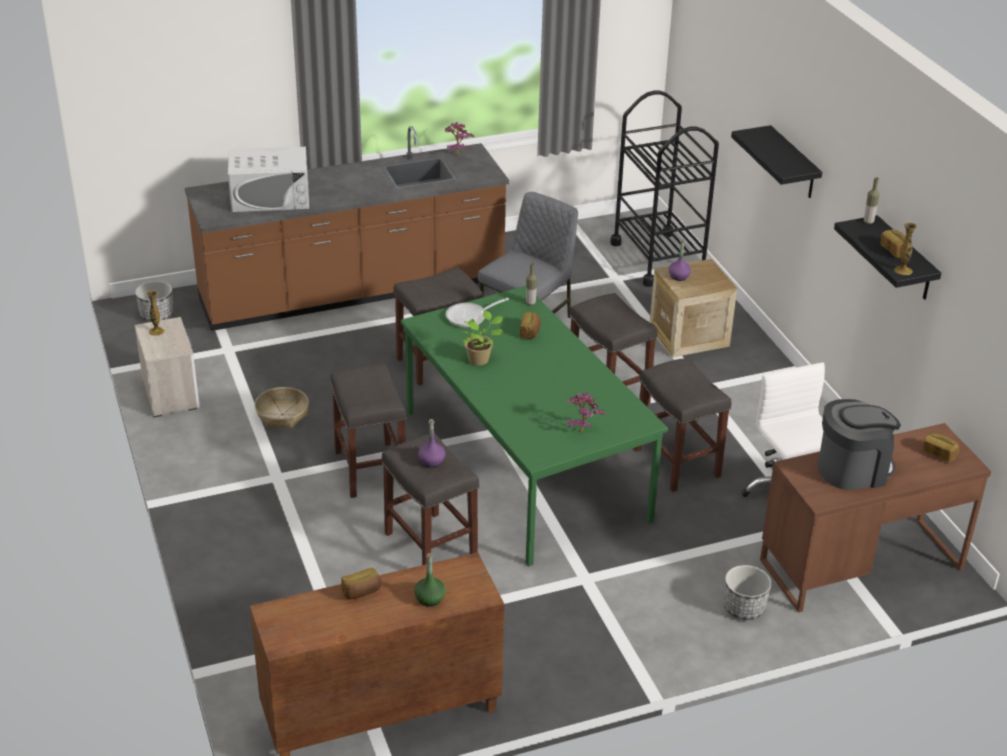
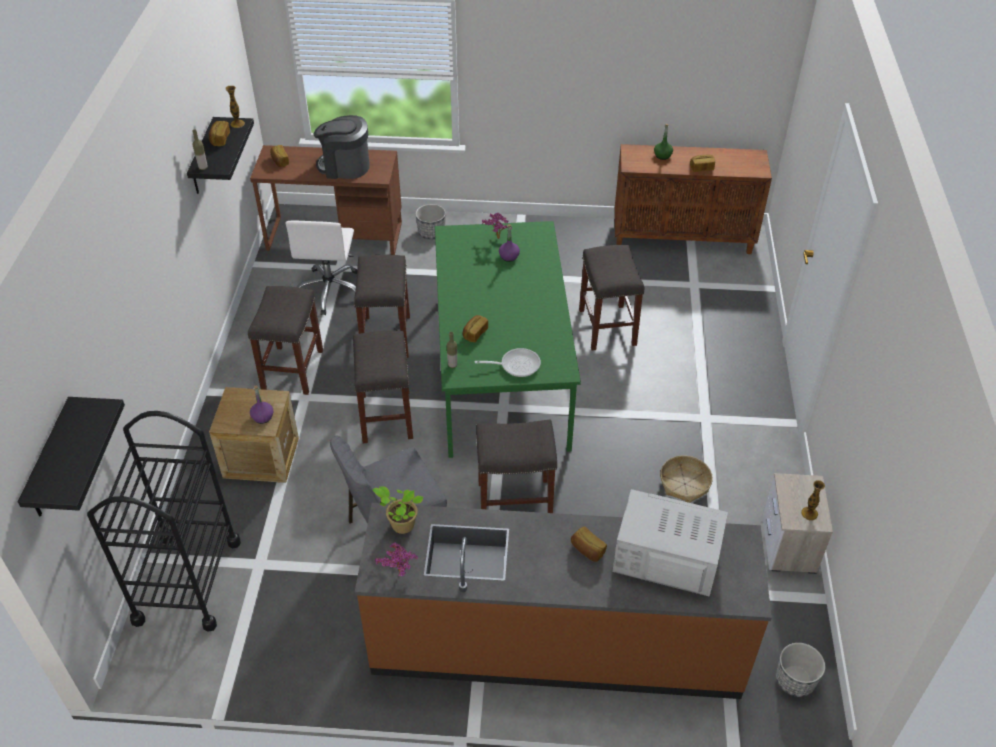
camera: 155 degrees left, 10 degrees up
(331, 190) = (587, 550): none -> bread
(369, 469) = (627, 403): grey stool -> grey stool (293, 371)
(432, 461) = (612, 265): purple bottle -> purple bottle (509, 256)
(480, 359) = (534, 318): potted plant -> potted plant (401, 525)
(793, 163) = (147, 288): black shelf -> black shelf (50, 461)

